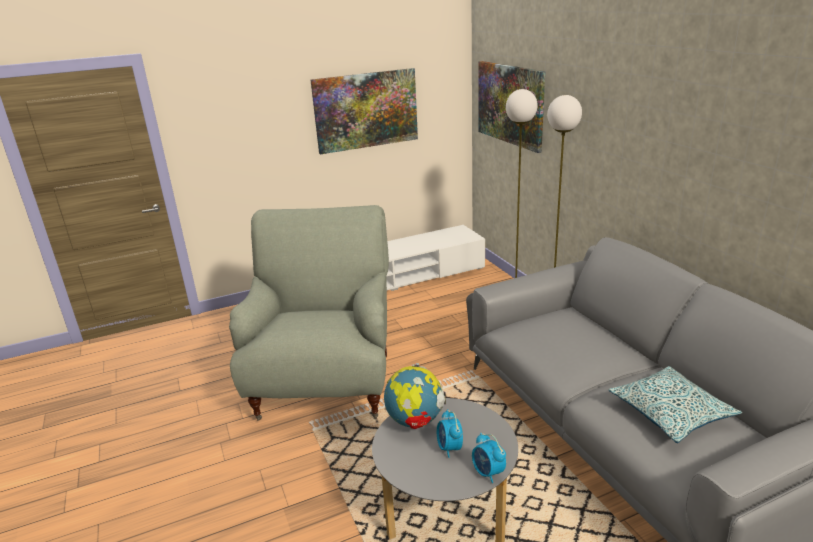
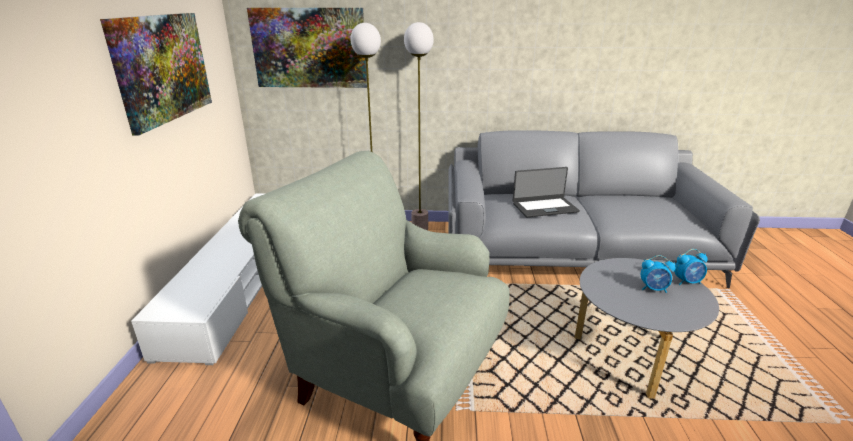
camera: 65 degrees left, 0 degrees up
(415, 421) = (611, 294): globe -> none
(569, 345) = (544, 207): none -> laptop
(671, 412) = (639, 206): pillow -> none

